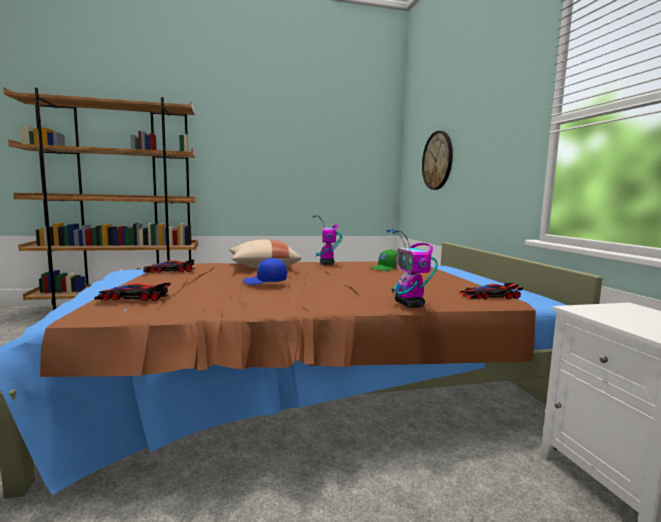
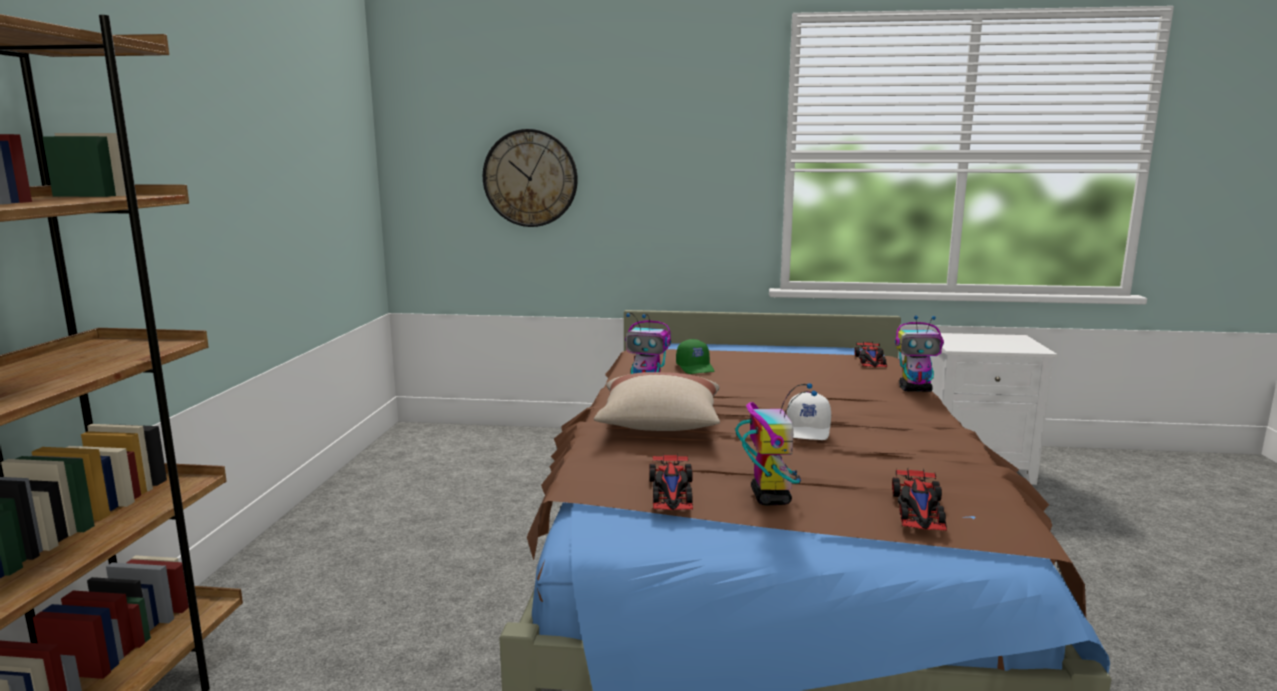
camera: 70 degrees left, 5 degrees up
(160, 281) = (770, 497): none -> toy robot
(265, 282) = (808, 430): blue cap -> white cap

